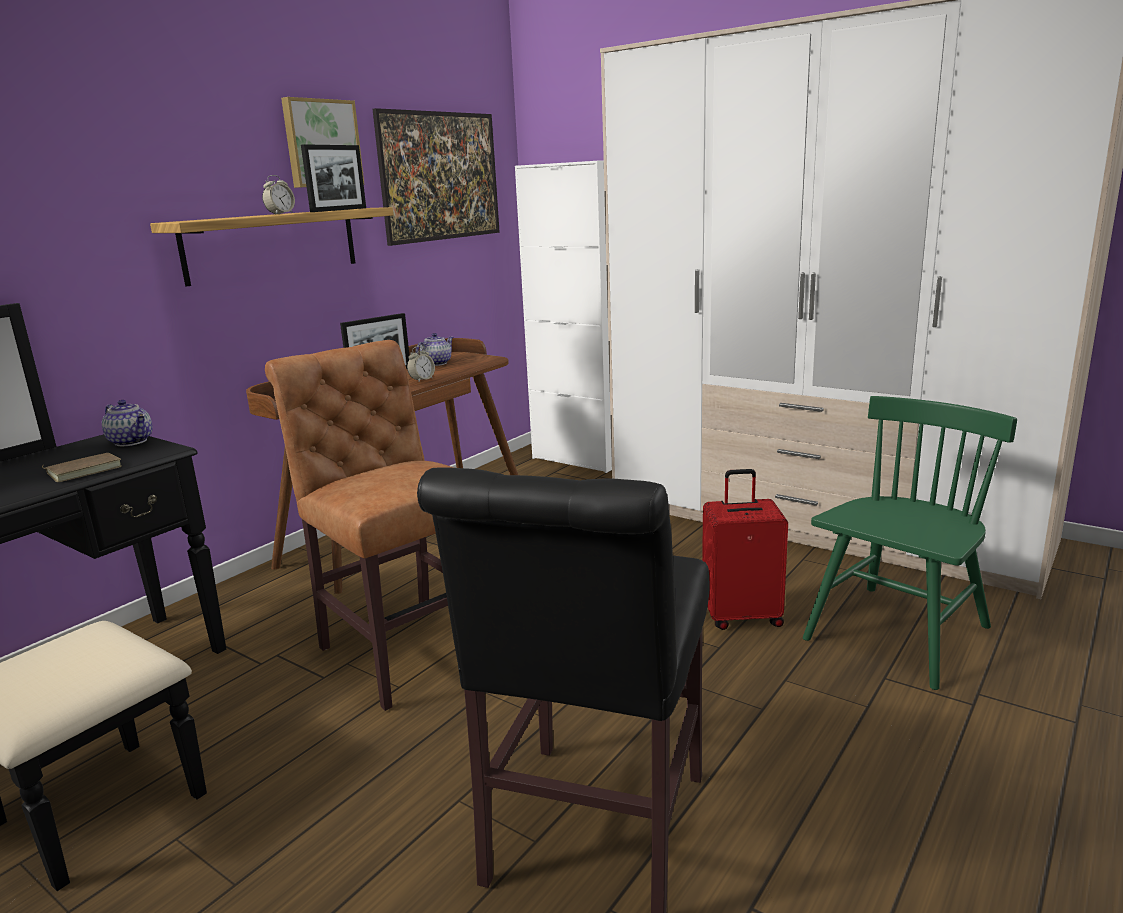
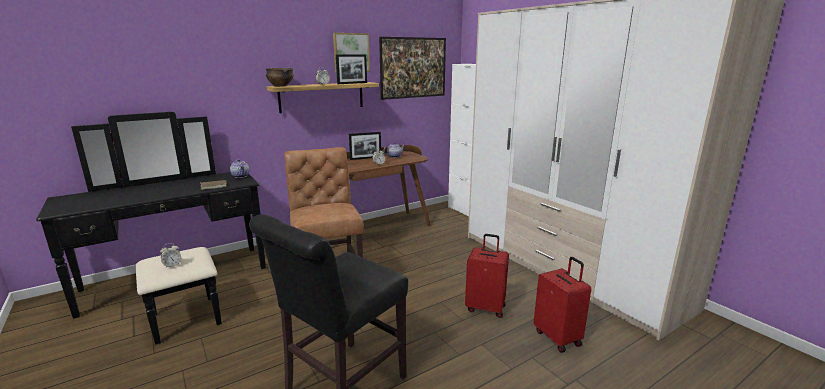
camera: 20 degrees right, 0 degrees up
(64, 675) = (172, 265): none -> alarm clock
(189, 220) = (280, 86): none -> bowl
(897, 634) = (558, 337): green chair -> red suitcase

